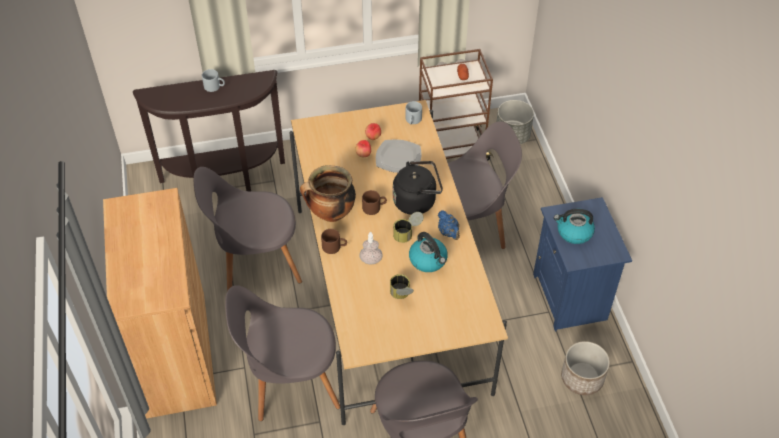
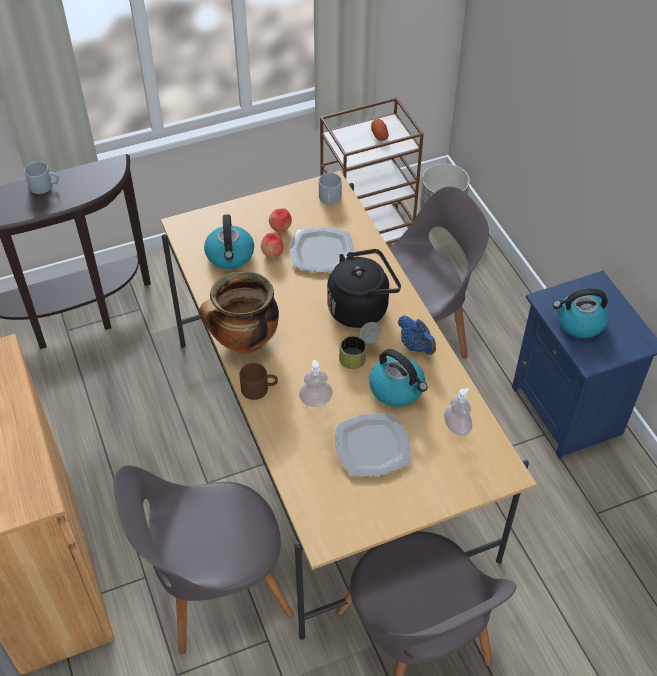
camera: 10 degrees left, 0 degrees up
(256, 261) = (135, 423): grey chair -> none
(334, 152) = (230, 256): none -> kettle
(374, 207) = (303, 324): brown mug -> none
(401, 296) = (371, 446): can -> plate
(463, 291) = (456, 427): none -> soap dispenser
(581, 378) = (610, 518): planter -> none

